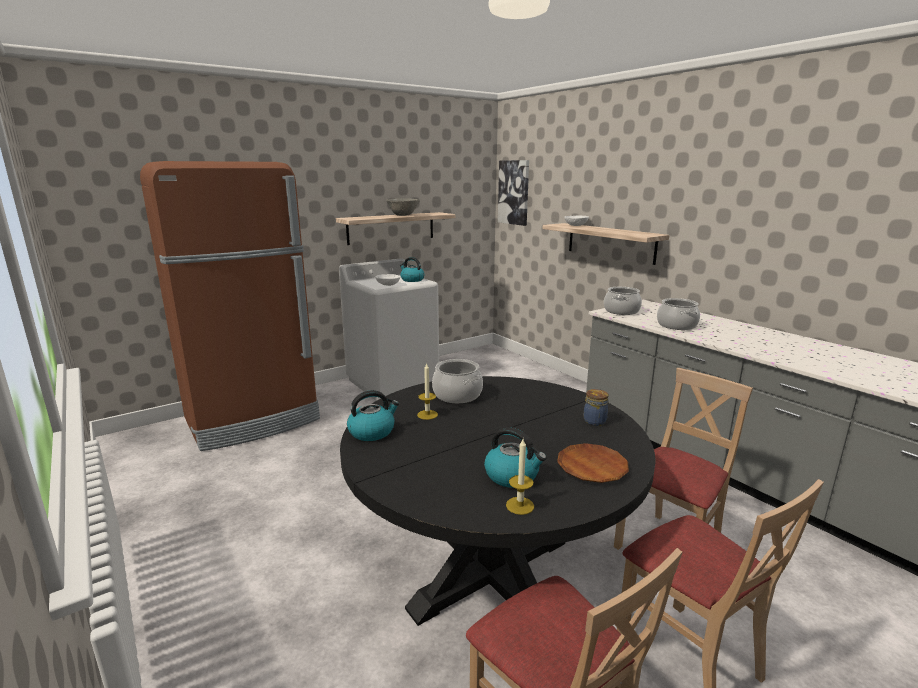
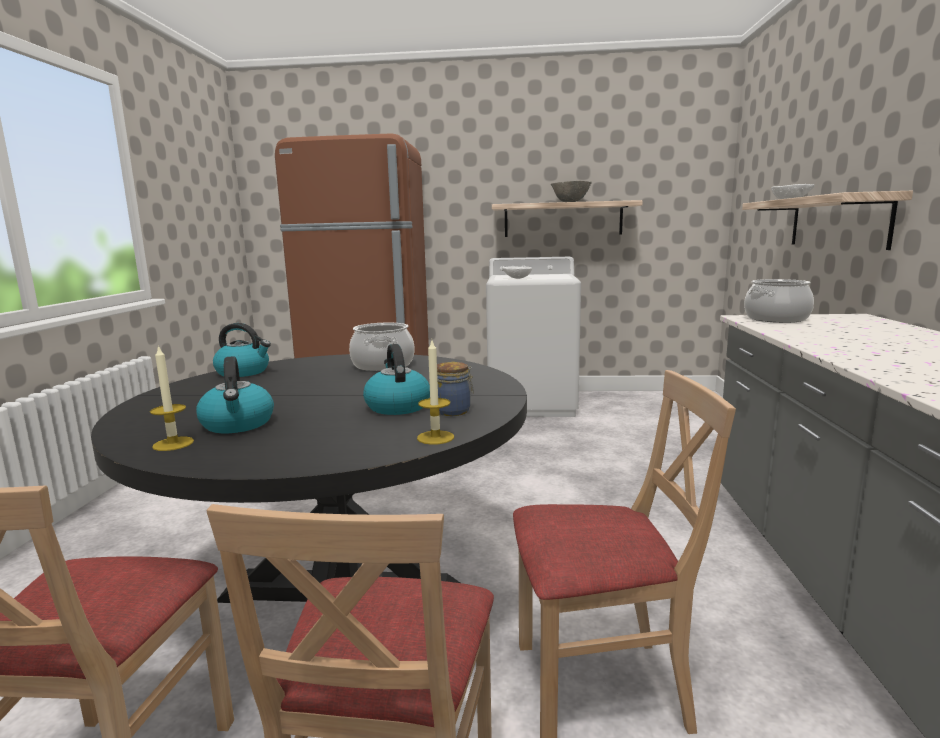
camera: 40 degrees right, 5 degrees down
(412, 280) = (556, 277): kettle -> kettle (397, 406)
(427, 415) = (315, 371): candle -> candle (435, 437)
(514, 192) = (747, 170): picture -> none
(592, 467) = (322, 442): brown plate -> none
(677, 325) = (832, 338): cooking pot -> none

